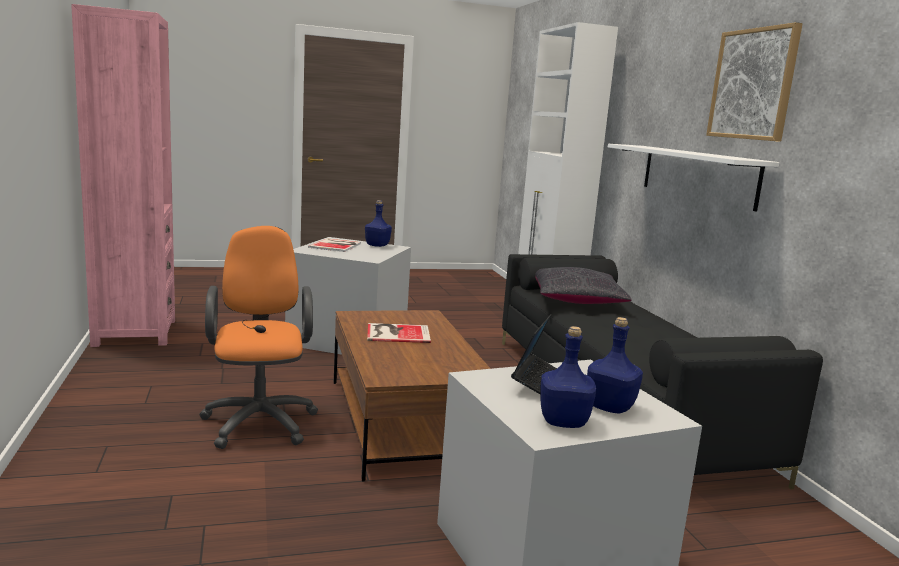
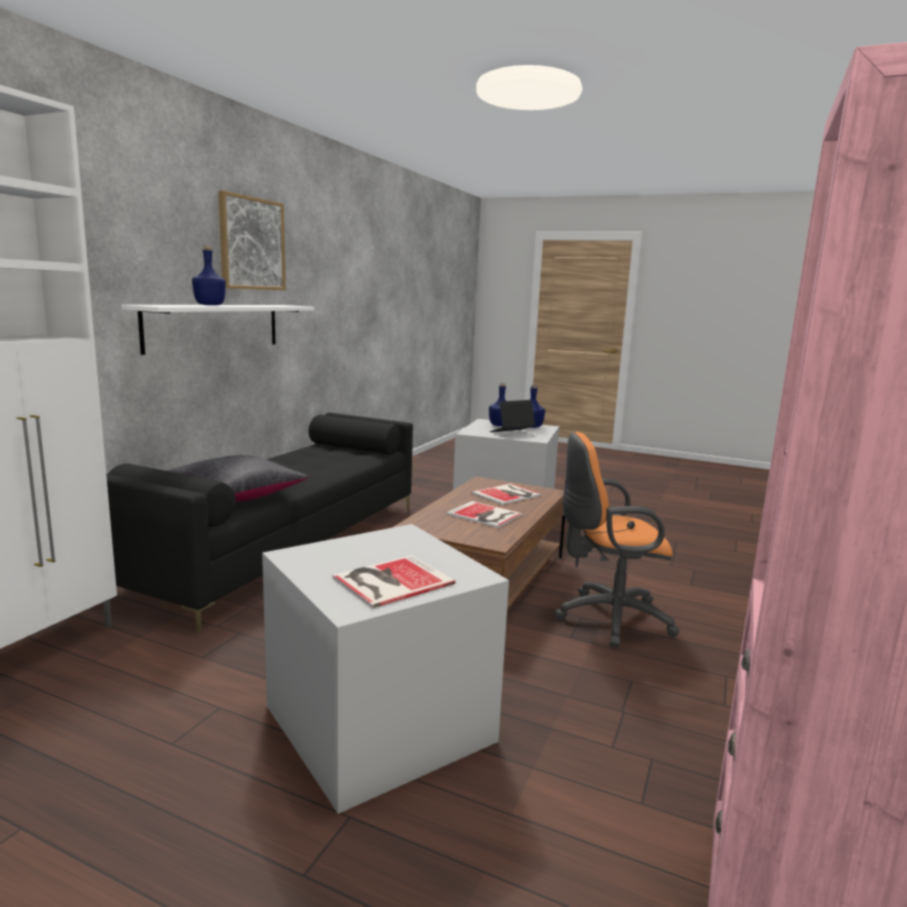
camera: 140 degrees left, 0 degrees up
(260, 420) = (607, 618): orange office chair -> orange office chair turned 60 degrees clockwise
(377, 245) = (314, 566): blue bottle -> blue bottle (209, 305)
(418, 361) = (508, 494): none -> book

